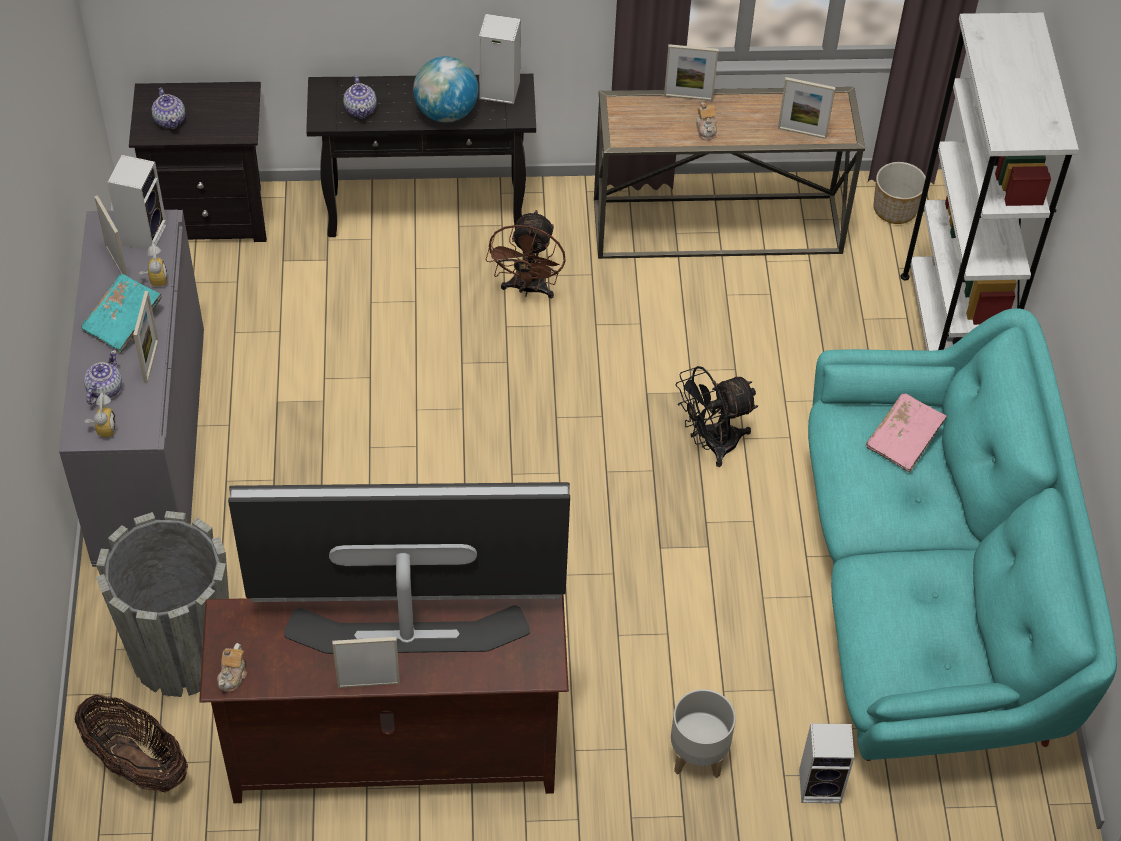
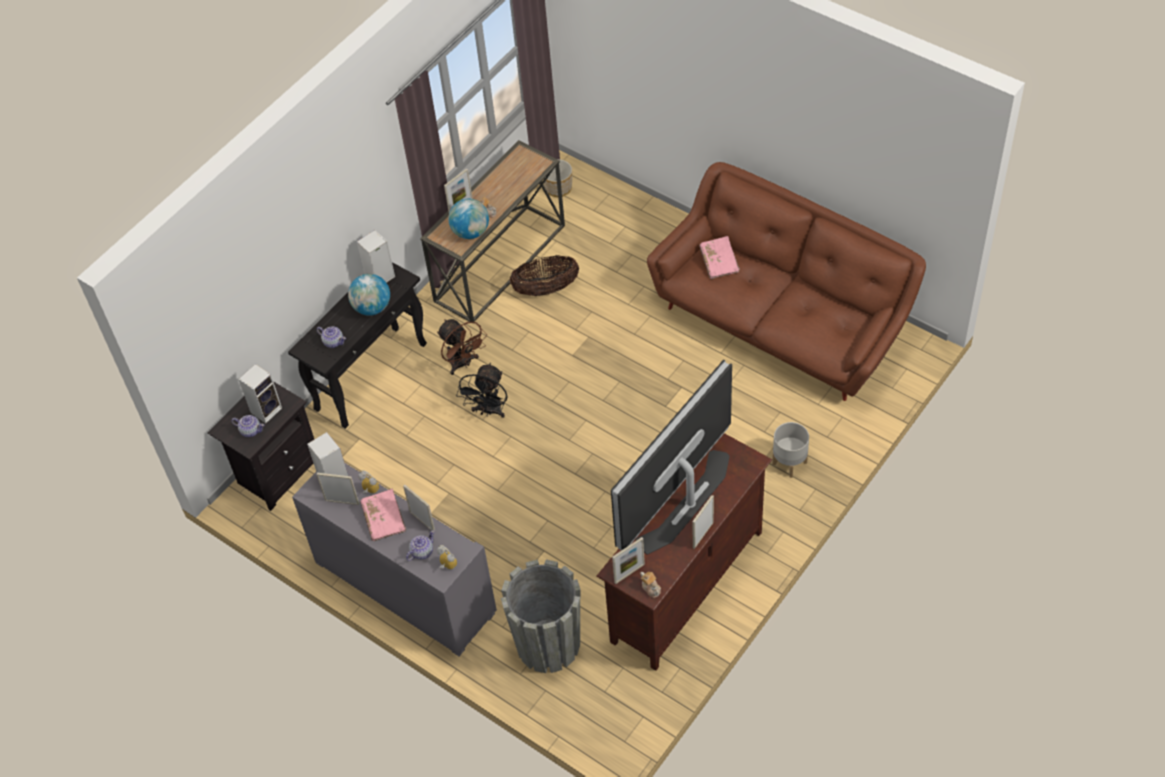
camera: 45 degrees left, 0 degrees up
(104, 389) = (421, 552): teapot -> teapot turned 75 degrees clockwise
(123, 321) = (384, 519): turquoise book -> pink book
(136, 763) = (596, 701): basket -> basket (546, 289)
(657, 133) = (471, 232): none -> globe
(711, 444) = (625, 348): black fan -> black fan (488, 411)
(802, 132) = (526, 177): picture frame -> picture frame (629, 573)
(822, 785) = (843, 425): speaker -> speaker (266, 409)
(927, 597) = (782, 322): turquoise sofa -> brown sofa
(948, 336) = (650, 218): white bookcase -> none

